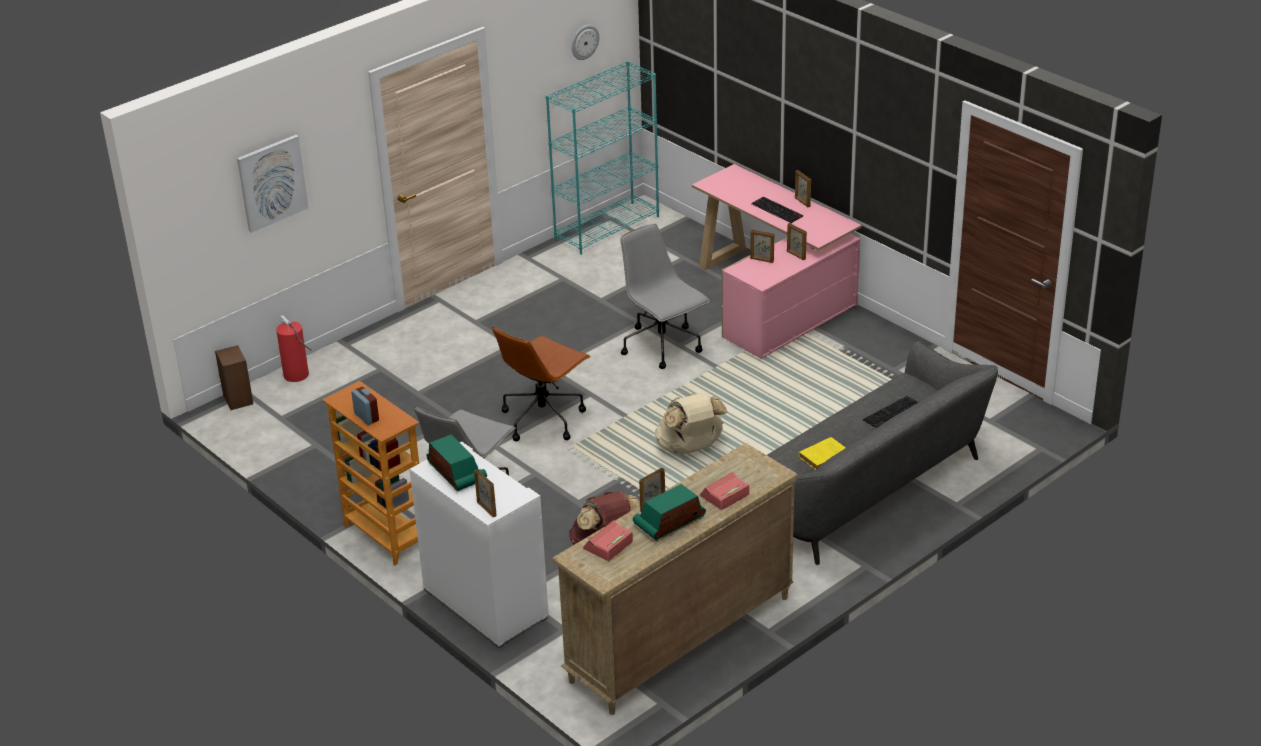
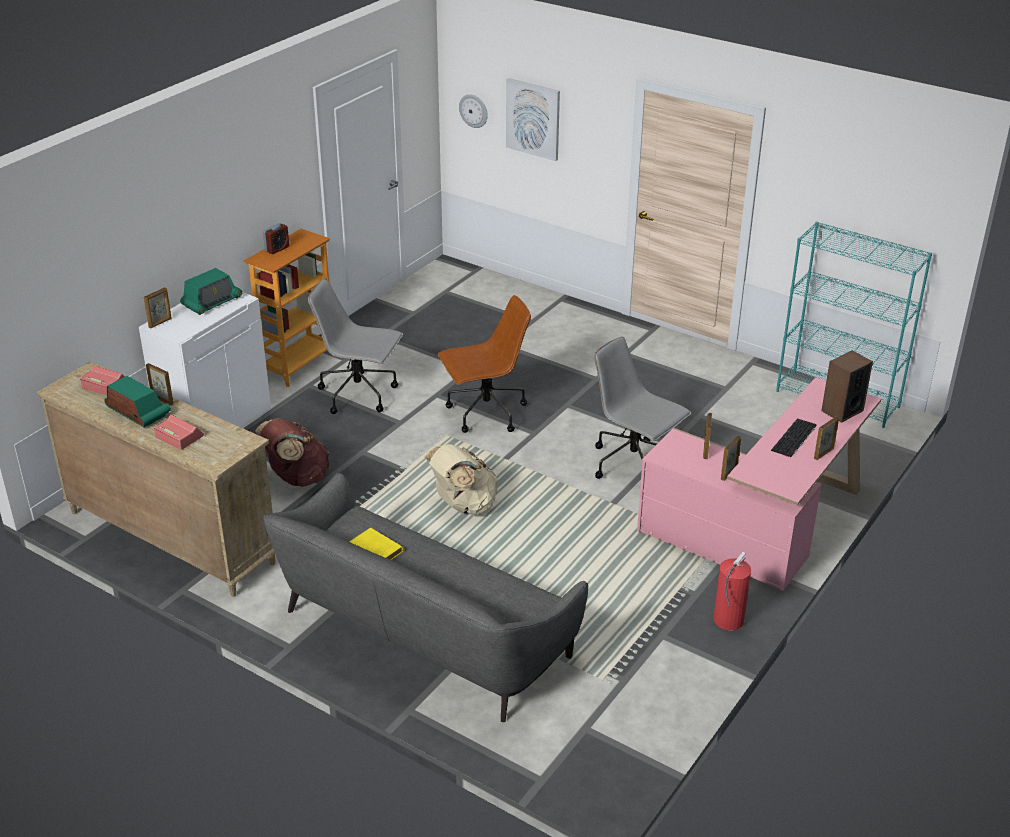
camera: 75 degrees right, 0 degrees up
(237, 399) = (464, 269): speaker -> speaker (842, 410)
(296, 375) = (507, 286): fire extinguisher -> fire extinguisher (727, 620)
(543, 418) = (485, 413): brown office chair -> brown office chair turned 135 degrees clockwise
(584, 42) = (883, 197): wall clock -> wall clock (473, 110)
(663, 346) = (634, 464): grey office chair -> grey office chair turned 90 degrees counterclockwise
(892, 413) = (468, 592): keyboard -> none

